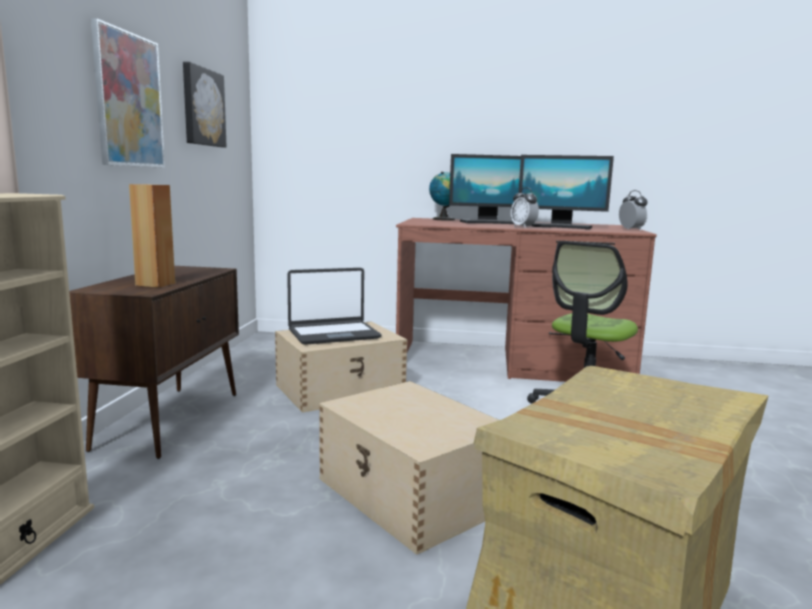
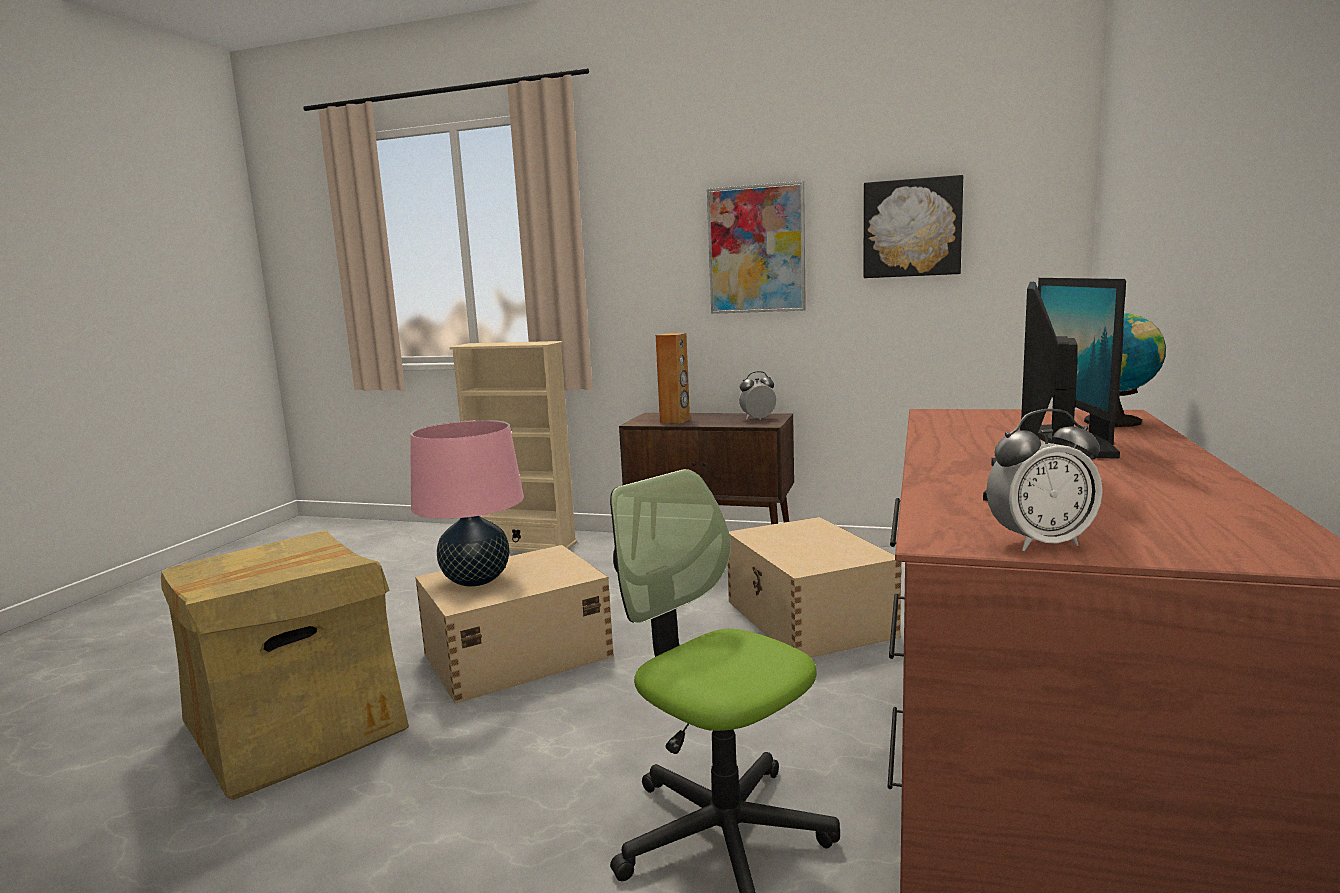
camera: 100 degrees right, 0 degrees up
(333, 334) = (810, 540): laptop -> none
(427, 427) = (476, 580): none -> pink table lamp
(523, 227) = (951, 457): alarm clock -> alarm clock (758, 419)

